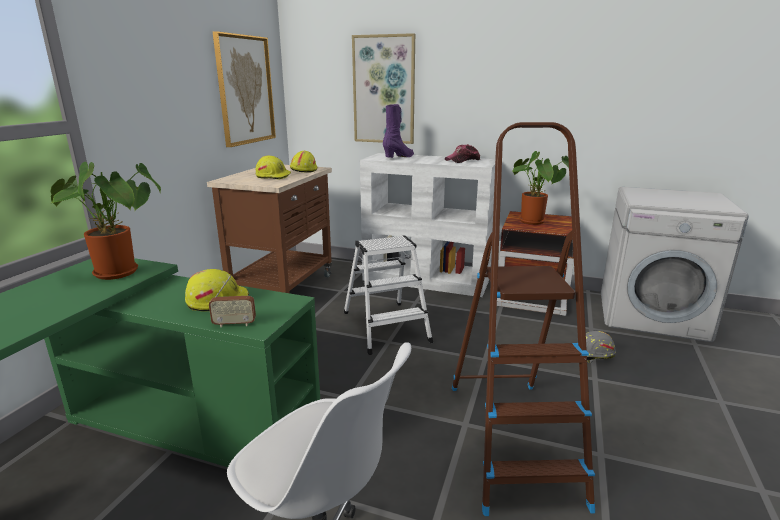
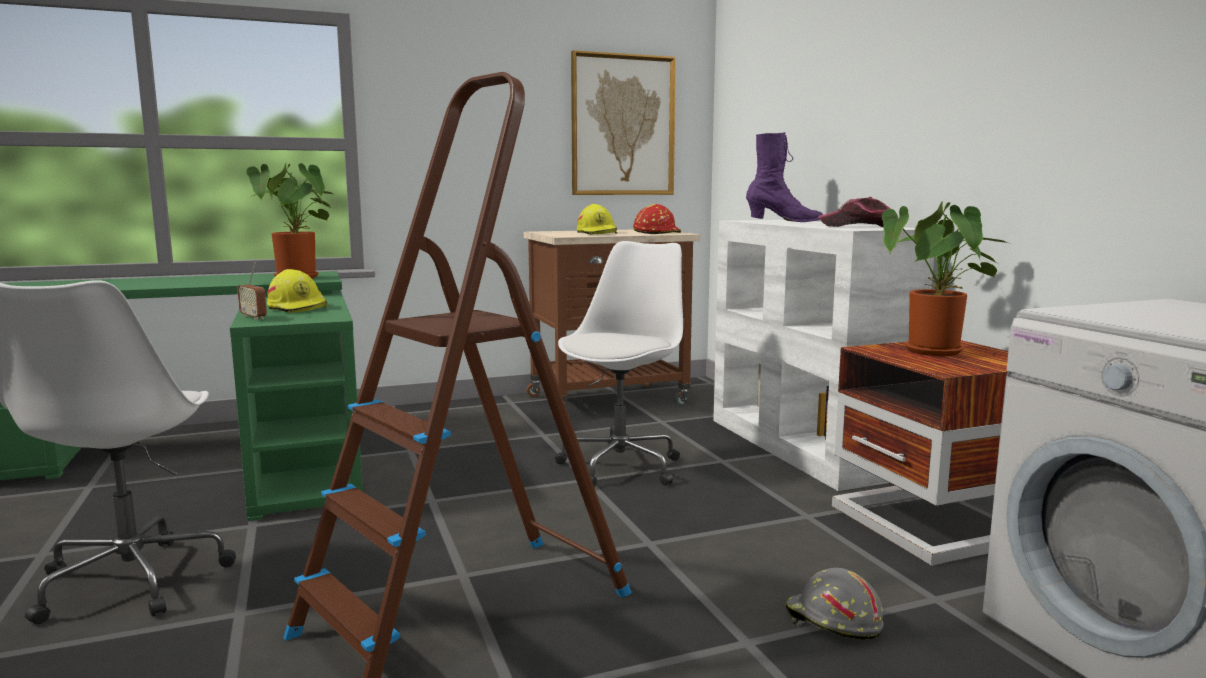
camera: 50 degrees right, 10 degrees down
(303, 170) = (656, 233): yellow hard hat -> red hard hat
(384, 90) = (802, 116): picture -> none
(385, 326) = (621, 466): white step ladder -> white office chair

